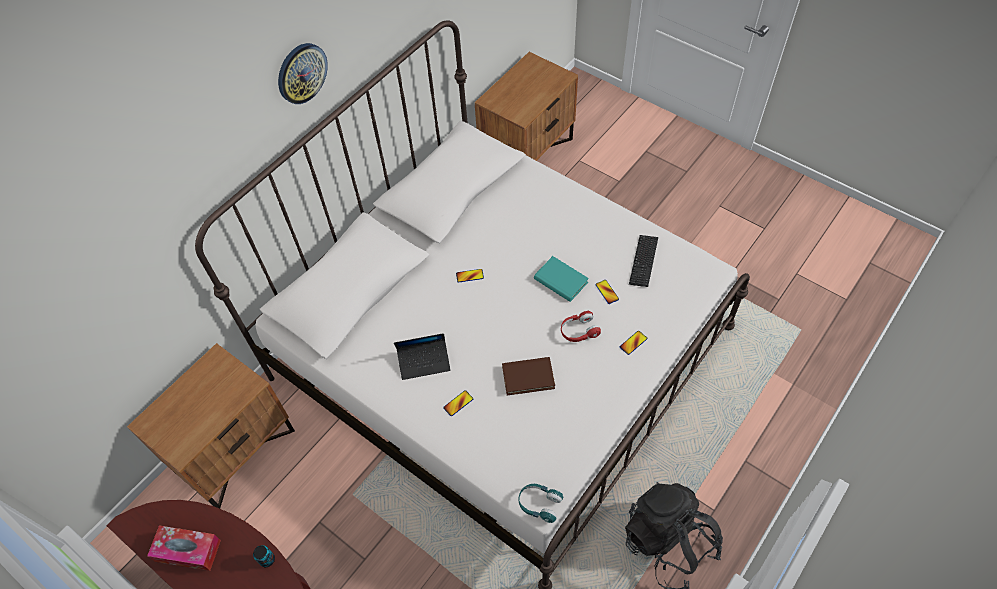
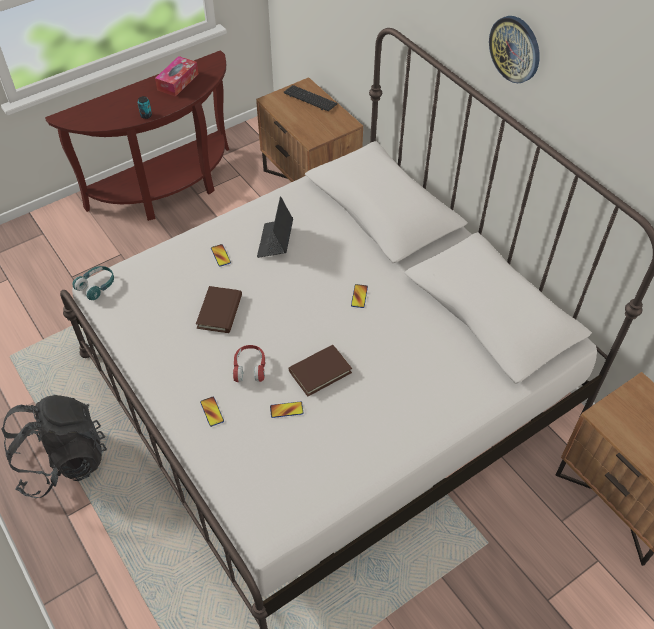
camera: 105 degrees right, 5 degrees down
(560, 281) = (320, 372): turquoise book -> brown book
(643, 261) = (313, 462): keyboard -> keyboard (310, 99)

